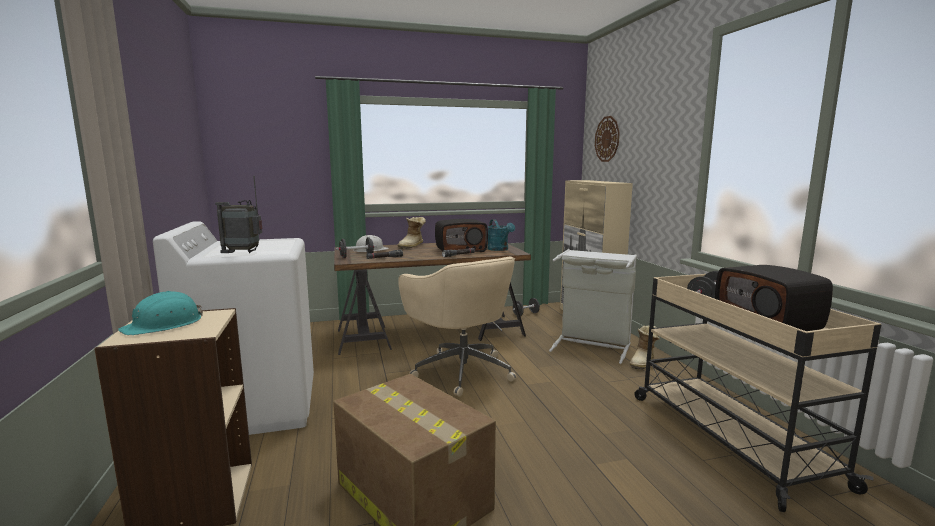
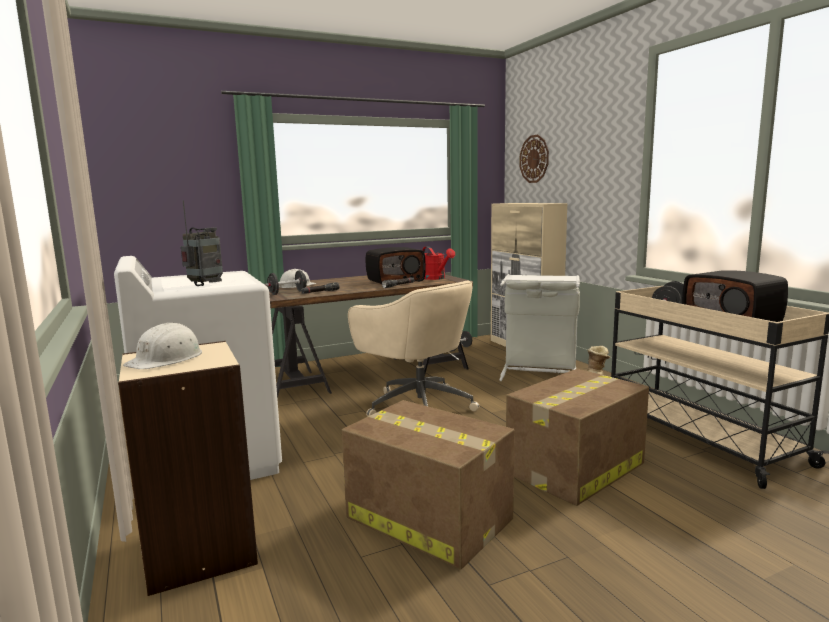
camera: 10 degrees left, 0 degrees up
(164, 324) = (166, 359): turquoise hard hat -> white hard hat
(243, 252) = (206, 285): radio -> radio turned 135 degrees clockwise
(412, 246) = (339, 280): boot -> none
(499, 249) = (436, 278): turquoise watering can -> red watering can
(582, 458) = (574, 469): none -> cardboard box

